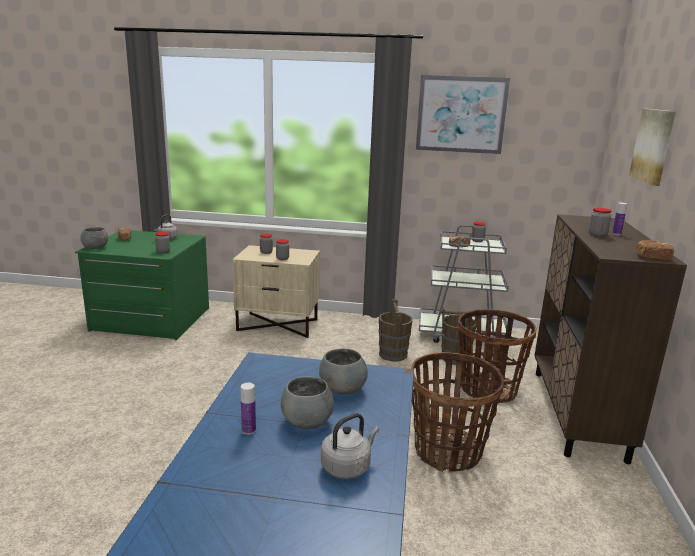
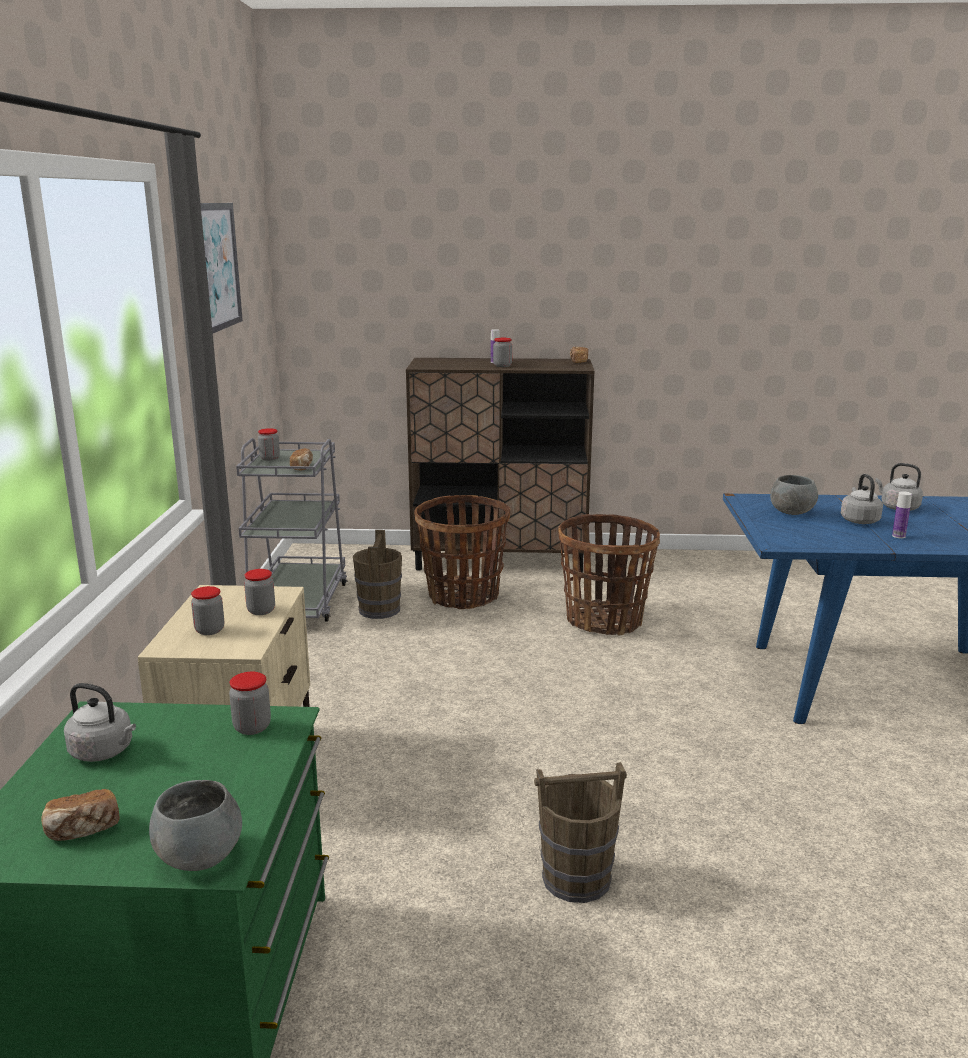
camera: 95 degrees left, 0 degrees up
(307, 421) = (859, 520): grey bowl -> grey kettle
(393, 354) = (373, 650): brown bucket -> brown bucket (575, 879)
(653, 145) = (444, 271): picture -> none

